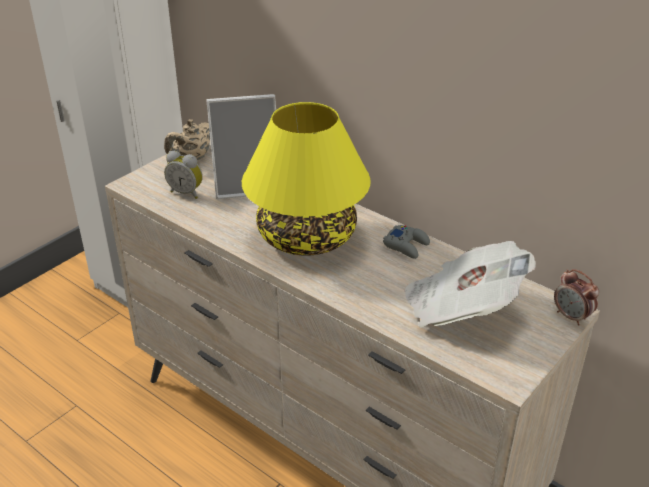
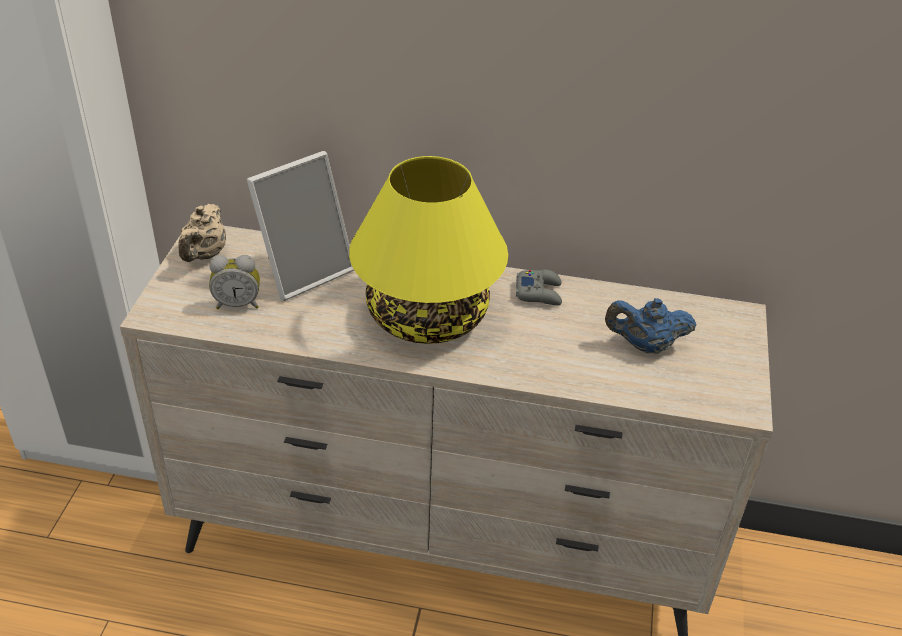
camera: 30 degrees left, 5 degrees up
(461, 308) = (645, 346): newspaper -> blue teapot
(571, 317) = (747, 320): alarm clock -> none

